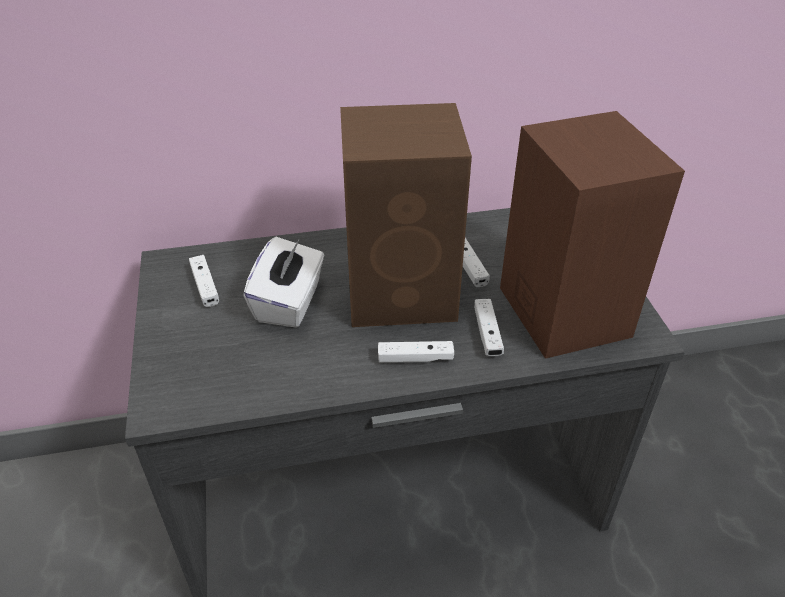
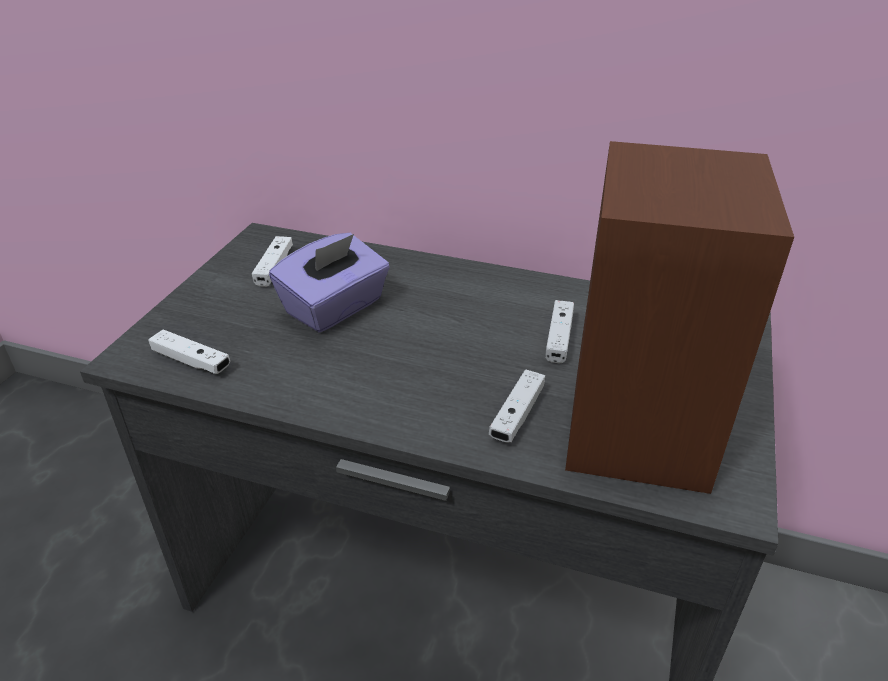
camera: 30 degrees right, 5 degrees down
(289, 302) = (335, 308): white tissue box -> purple tissue box
(404, 292) = (460, 339): brown speaker -> none
(415, 358) = (410, 408): white game controller -> white game controller (191, 361)

